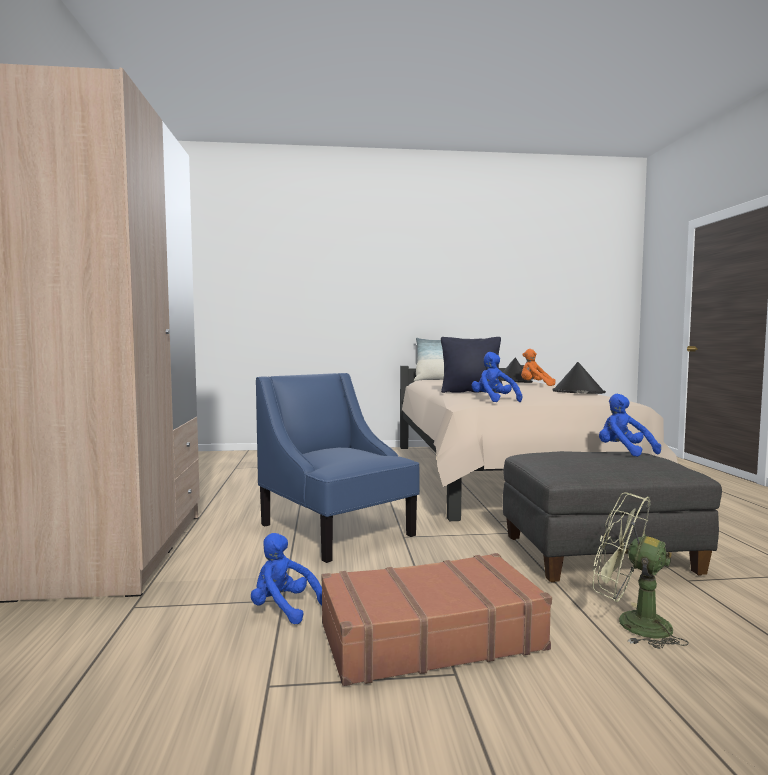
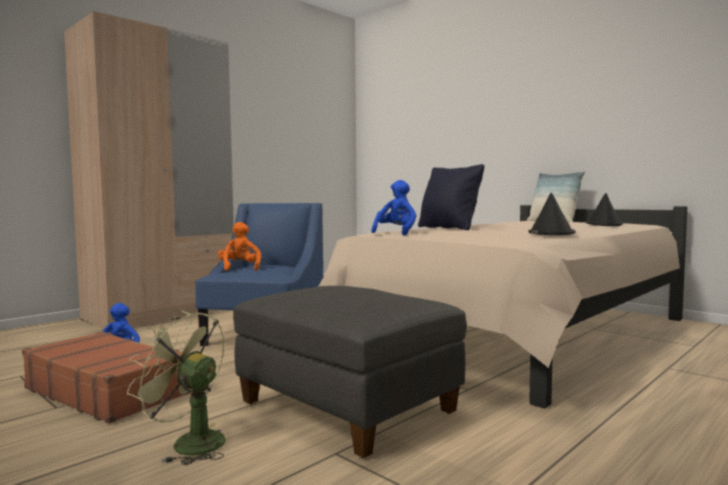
camera: 50 degrees right, 0 degrees up
(535, 385) = (584, 228): orange plush toy -> orange plush toy (240, 268)
(623, 452) = (399, 296): blue plush toy -> none
(631, 623) = (188, 443): green fan -> green fan turned 60 degrees counterclockwise

